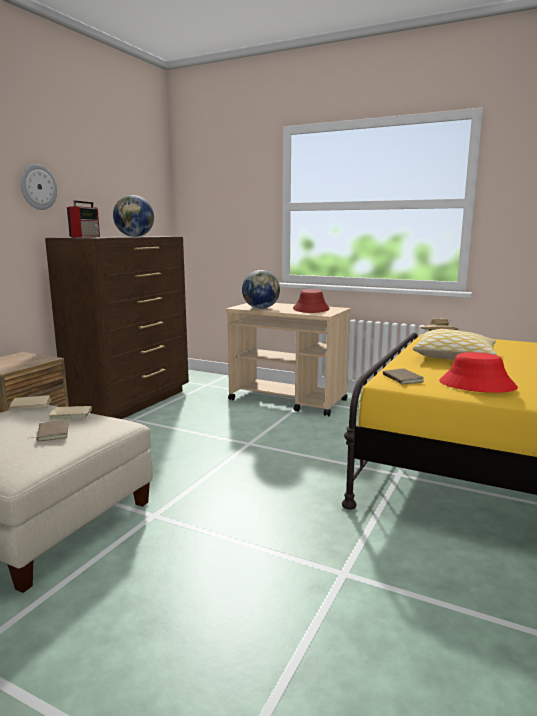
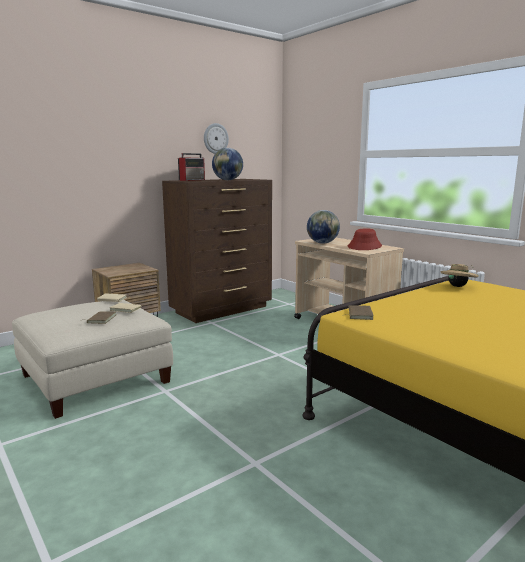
camera: 25 degrees right, 0 degrees up
(38, 187) = (160, 144): wall clock -> wall clock (215, 138)
(454, 357) = (446, 302): pillow -> none
(476, 385) = (419, 329): red hat -> none

